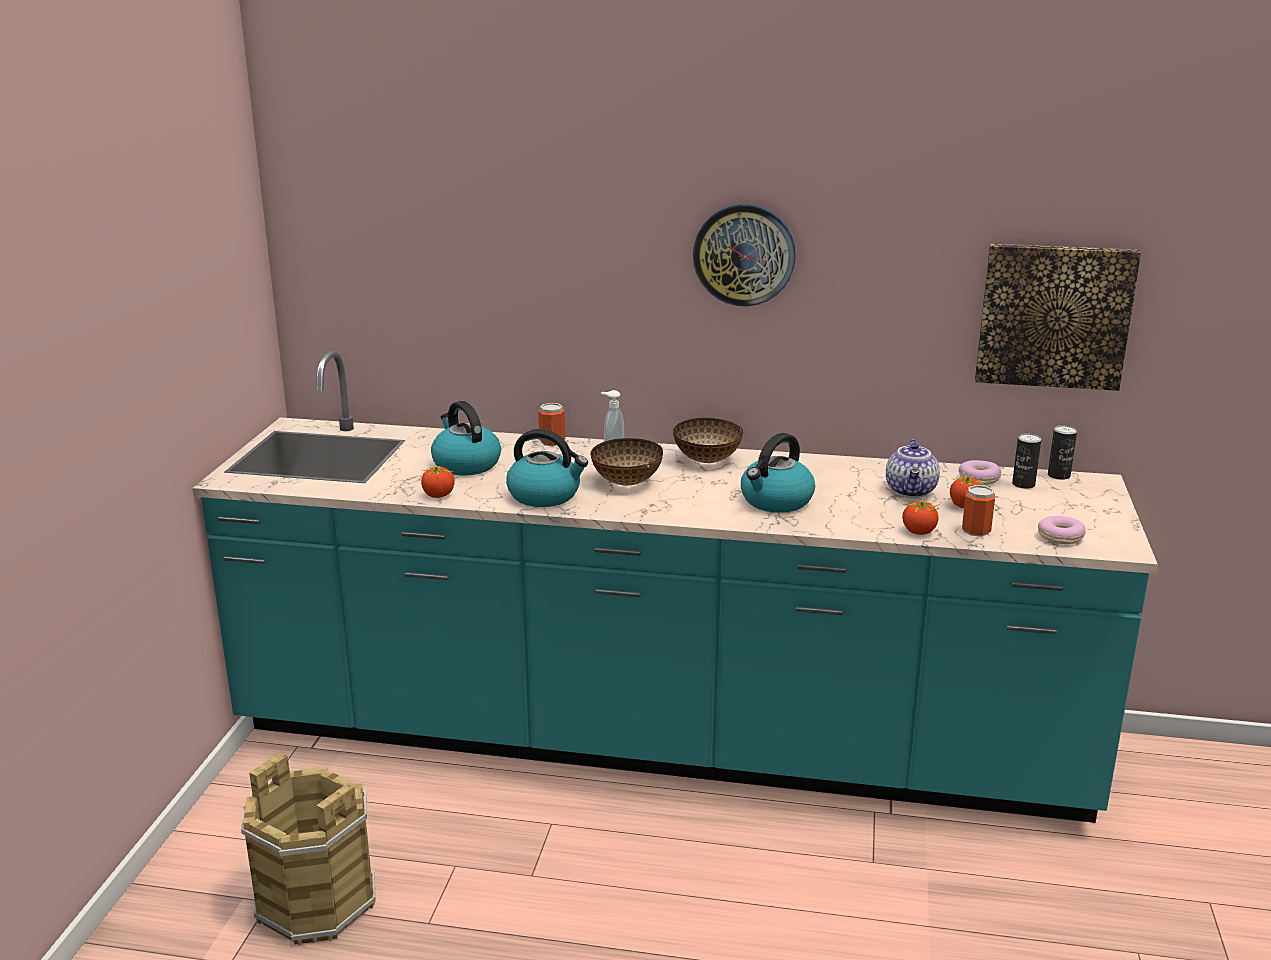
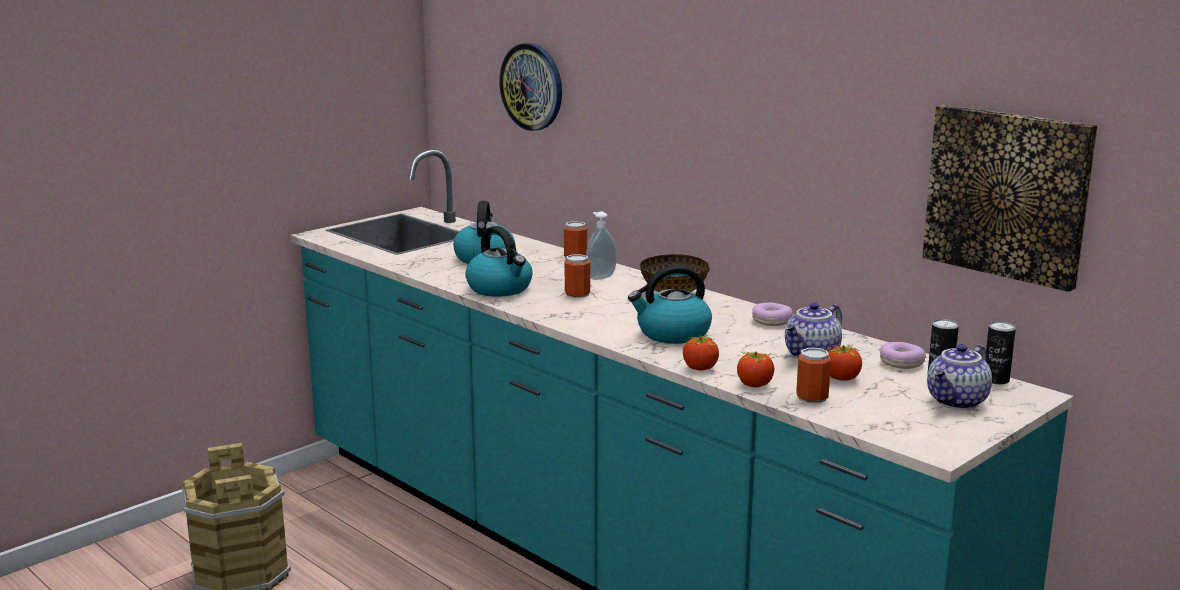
camera: 35 degrees right, 5 degrees down
(439, 495) = (428, 272): tomato -> tomato (700, 368)
(625, 482) = (577, 294): bowl -> can
(744, 254) = (731, 97): wall clock -> wall clock (532, 86)
(1060, 537) = (888, 424): donut -> donut (772, 321)
(1069, 503) = (958, 402): none -> teapot

